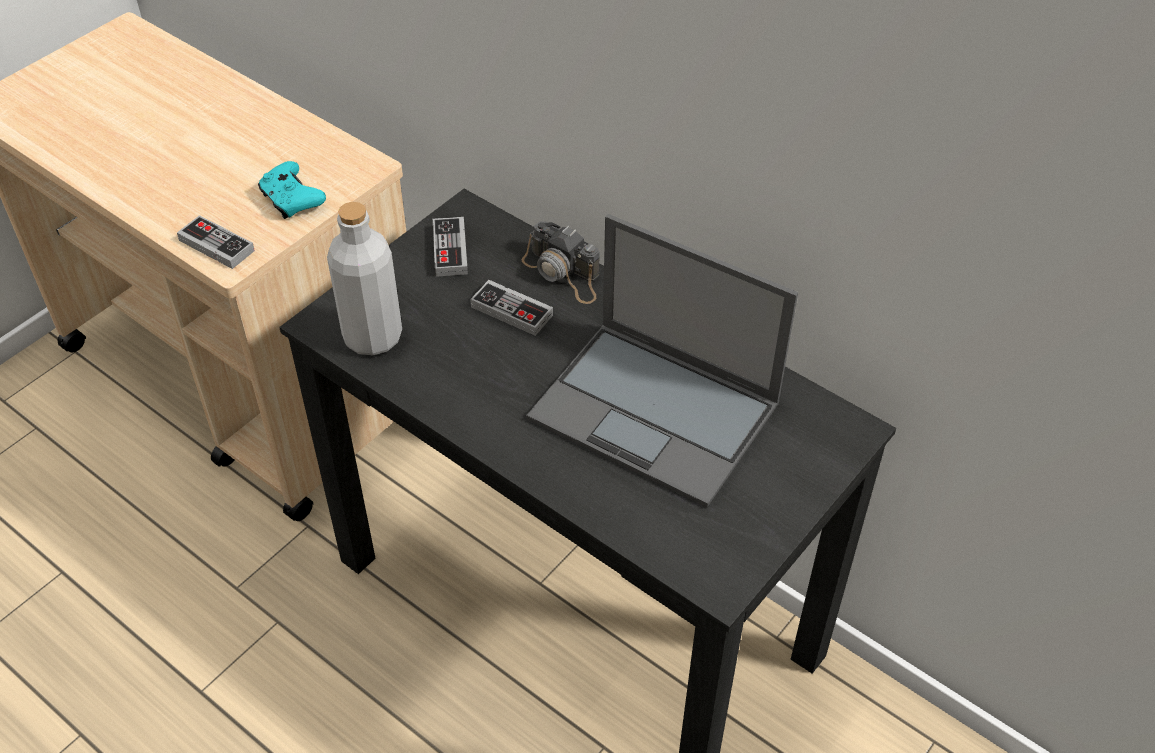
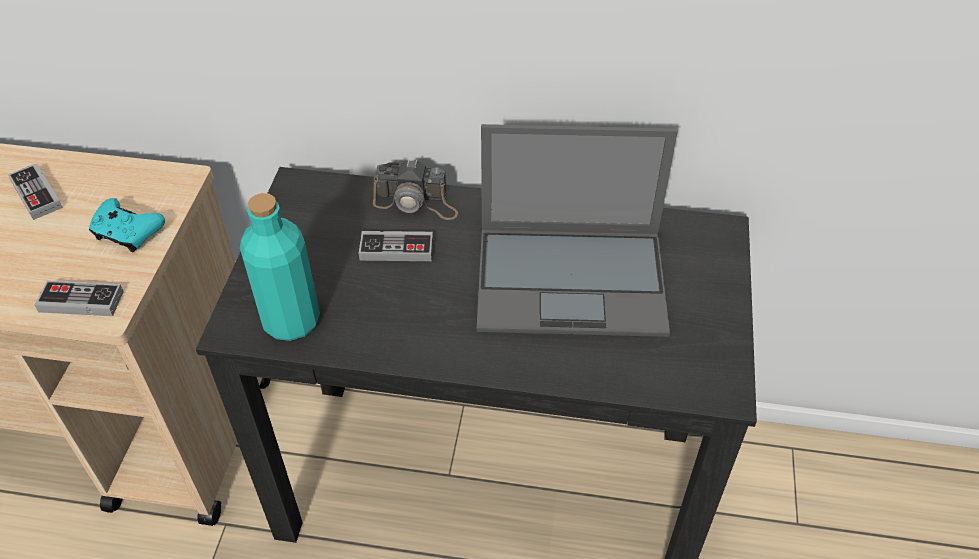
camera: 30 degrees left, 0 degrees up
(373, 337) = (291, 321): grey bottle -> turquoise bottle
(450, 250) = (306, 221): game controller -> game controller (36, 194)

